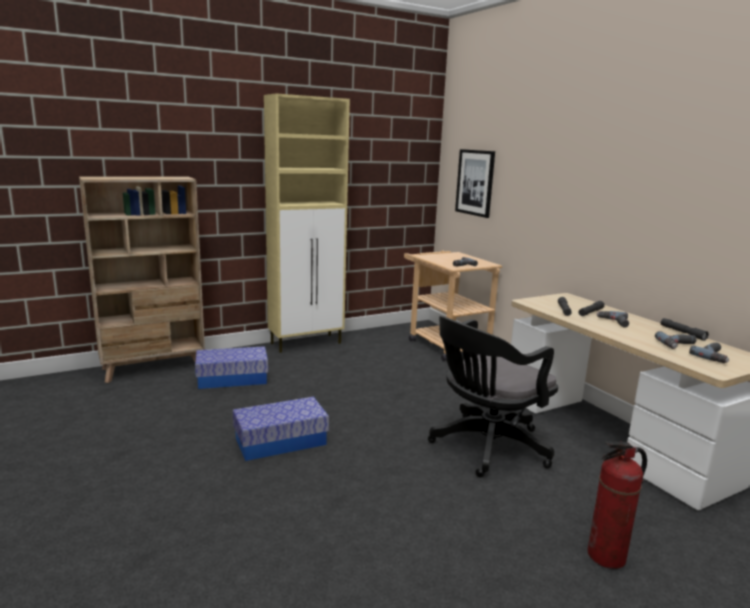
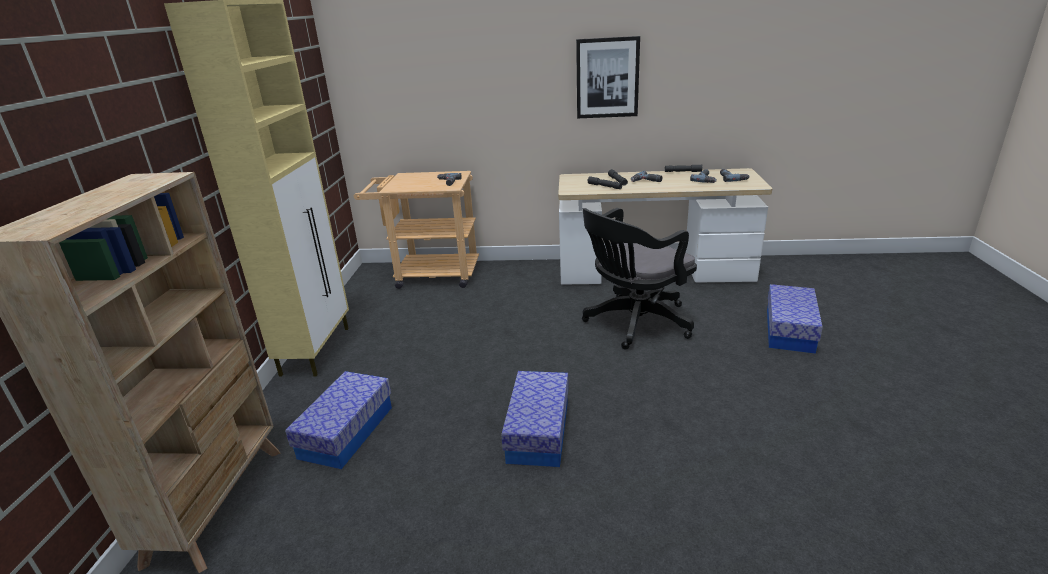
camera: 55 degrees left, 10 degrees up
(475, 182) = (401, 89): picture -> picture (607, 78)
(485, 448) = (634, 323): black office chair -> black office chair turned 60 degrees clockwise
(606, 556) = (789, 330): fire extinguisher -> storage box

